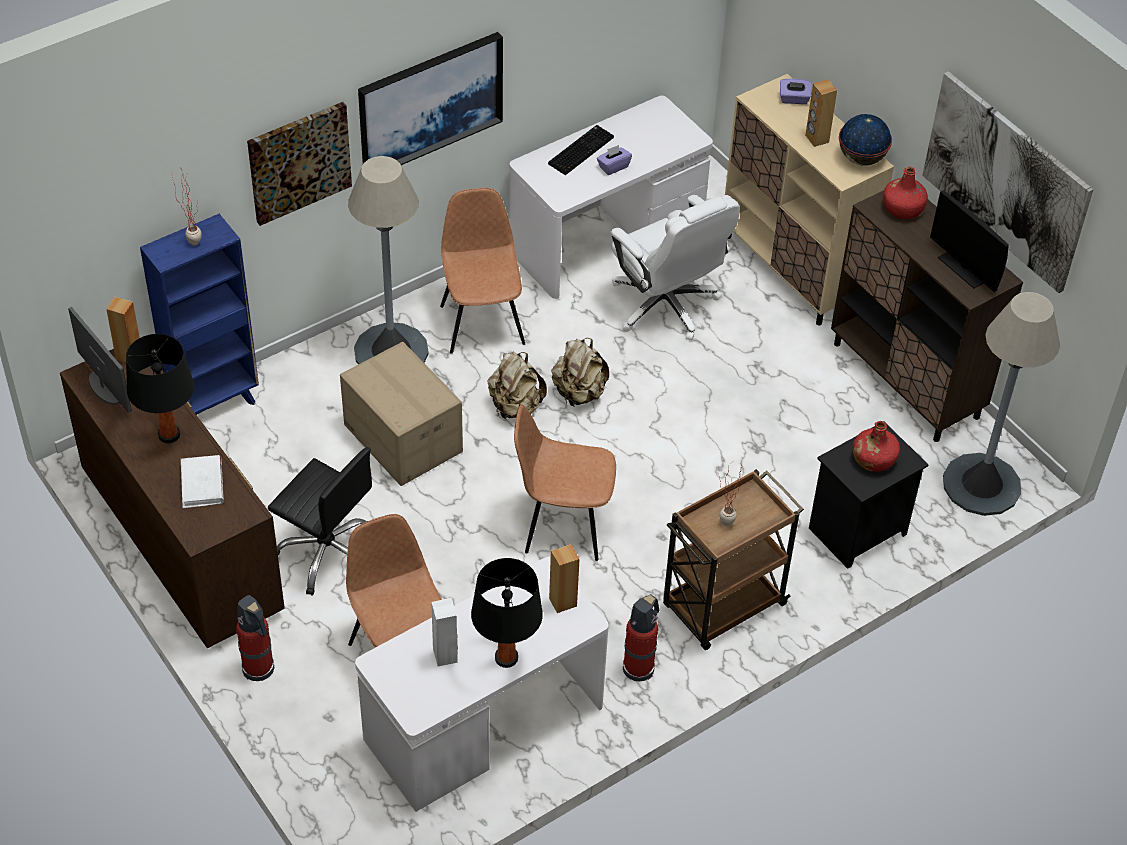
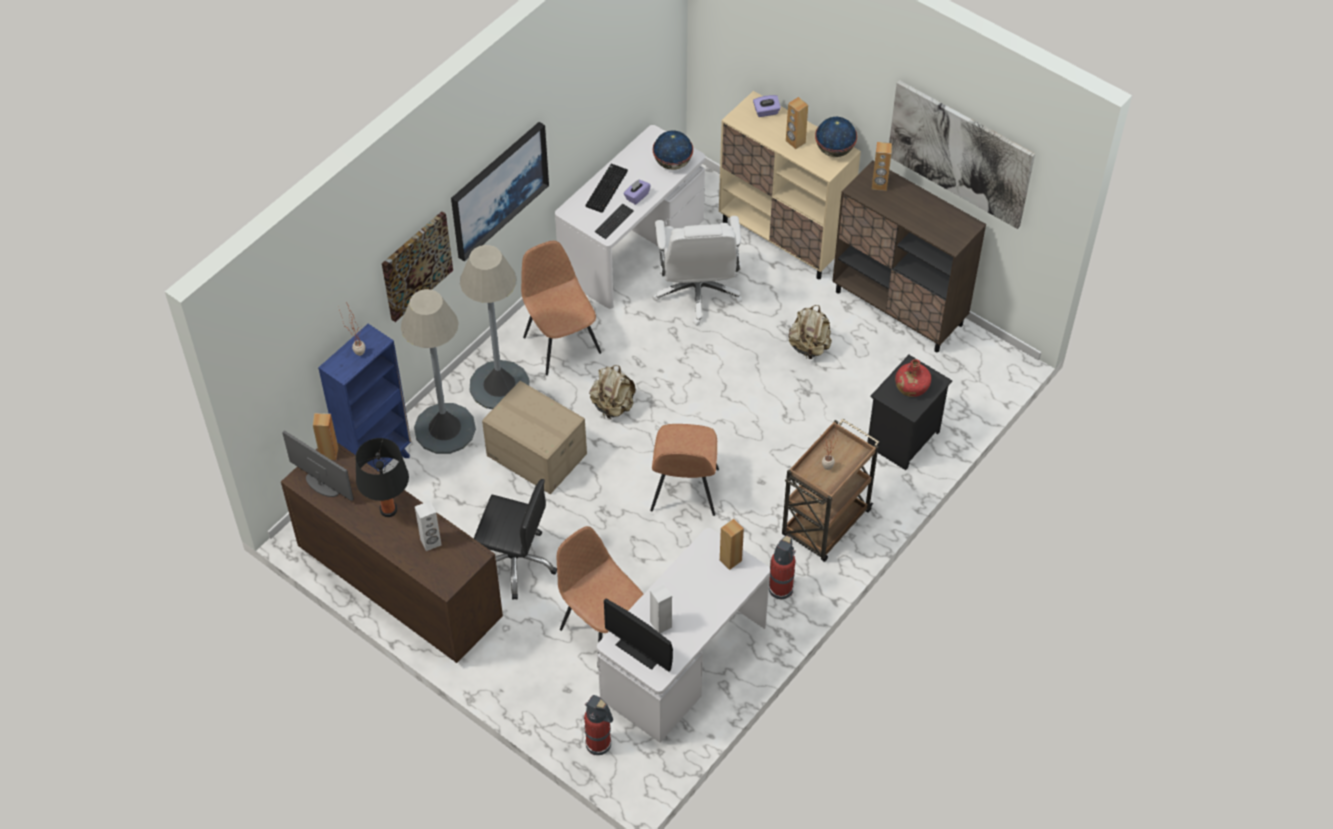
camera: 15 degrees left, 5 degrees up
(202, 484) = (431, 542): white book -> white speaker
(259, 669) = (500, 667): fire extinguisher -> fire extinguisher (599, 744)
(506, 658) = (706, 614): black table lamp -> none
(562, 524) = (684, 492): brown chair -> brown chair turned 75 degrees counterclockwise
(575, 188) = (614, 222): none -> keyboard
(579, 393) = (657, 382): beige backpack -> beige backpack (809, 347)
(666, 305) = (697, 292): white office chair -> white office chair turned 45 degrees clockwise
(670, 141) = (672, 163): none -> globe
(903, 208) = (879, 185): red bottle -> brown speaker
(964, 268) = (940, 223): monitor -> monitor (639, 650)
(981, 485) = (981, 378): grey floor lamp -> grey floor lamp (445, 429)

